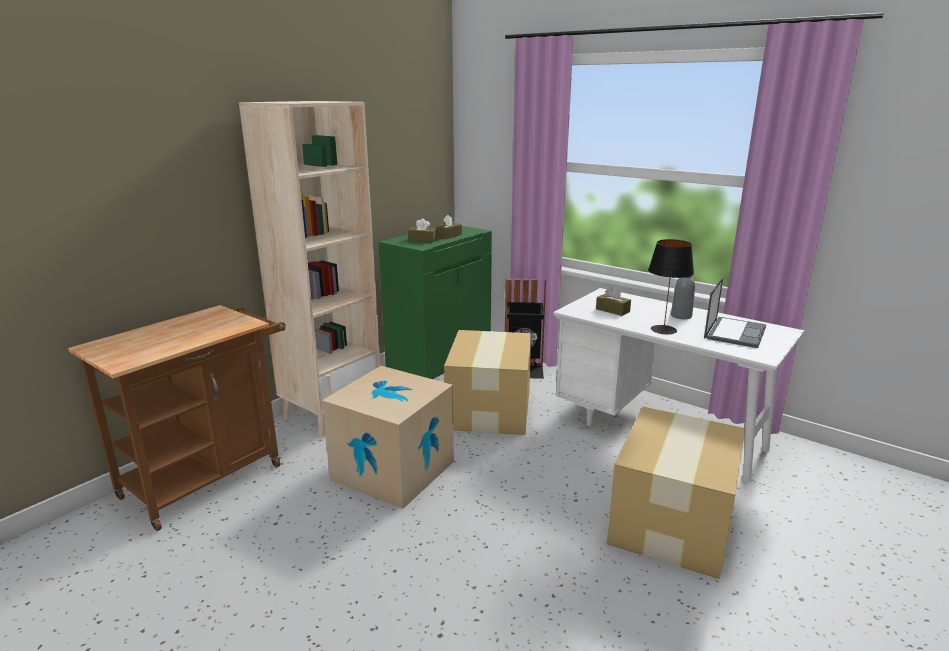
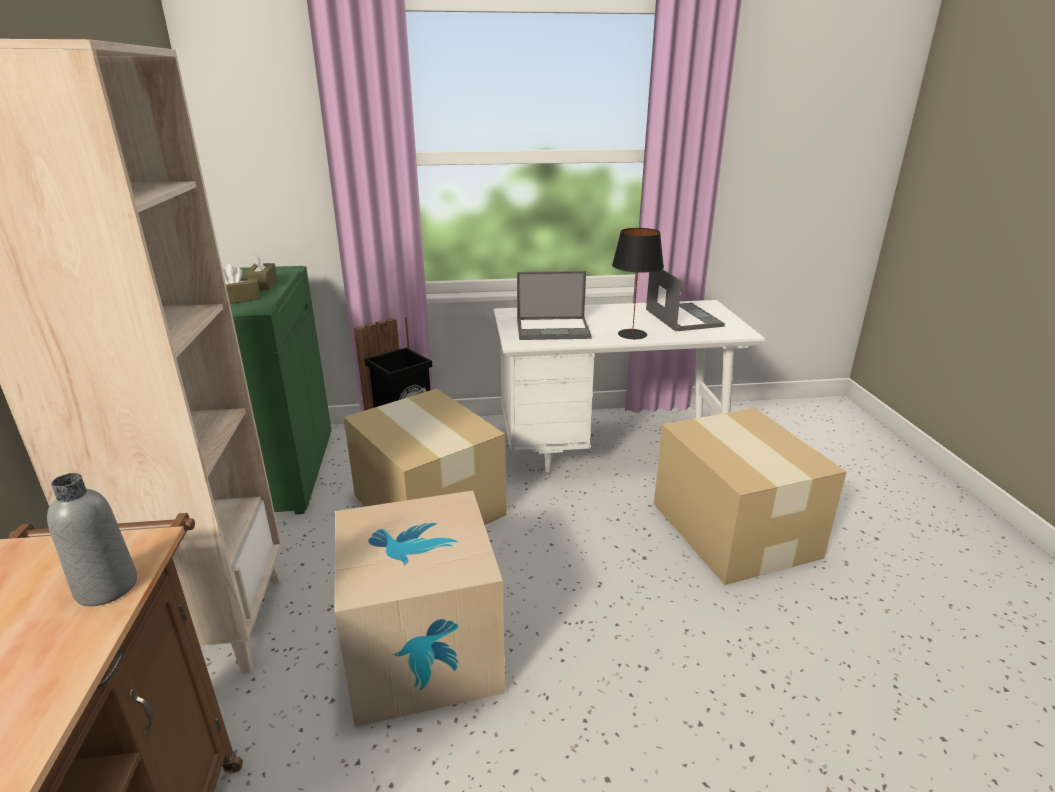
camera: 45 degrees left, 5 degrees up
(612, 310) = (554, 329): brown tissue box -> laptop
(681, 316) = (617, 316): grey bottle -> grey bottle (107, 587)

